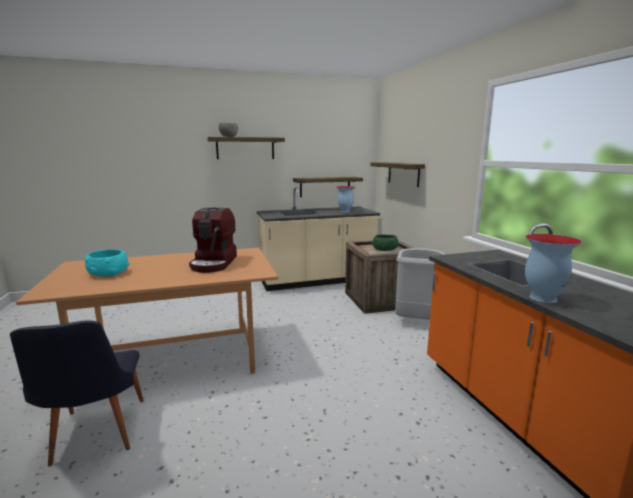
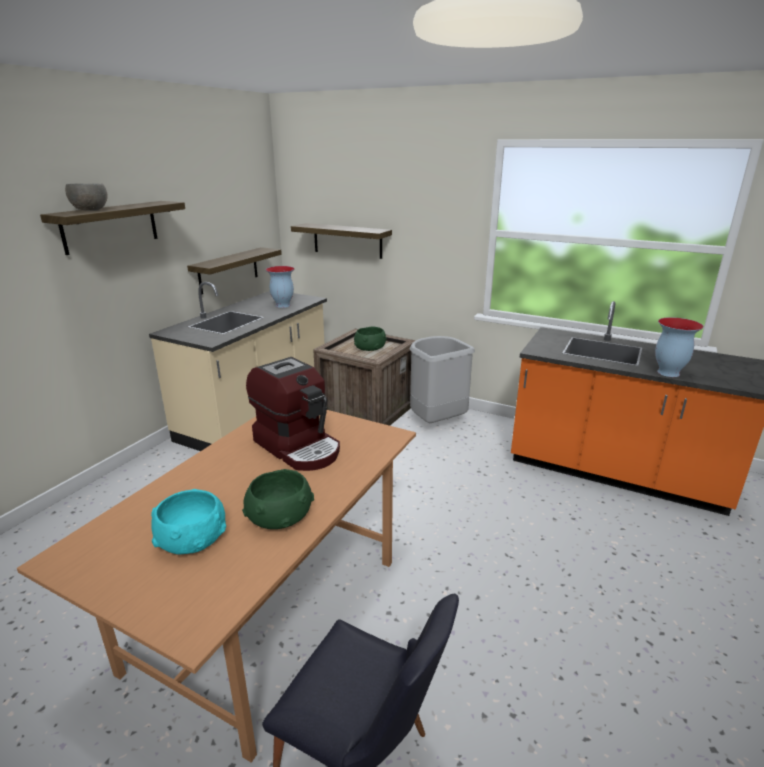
camera: 45 degrees left, 10 degrees up
(144, 279) = (280, 516): none -> green bowl

